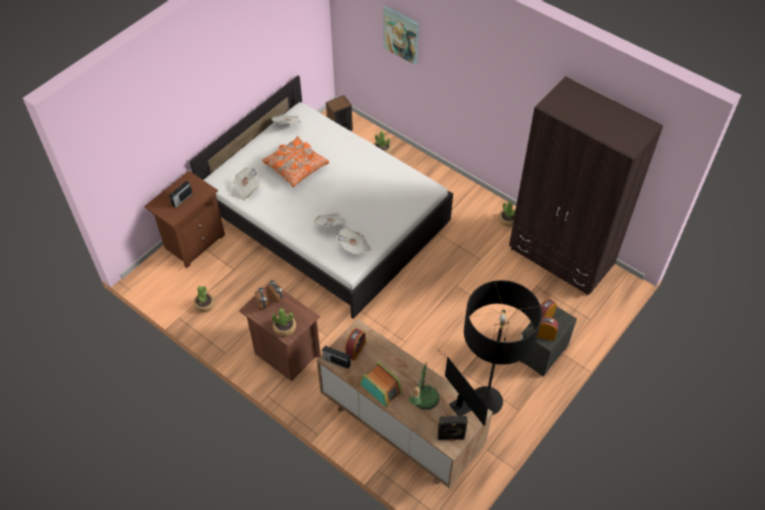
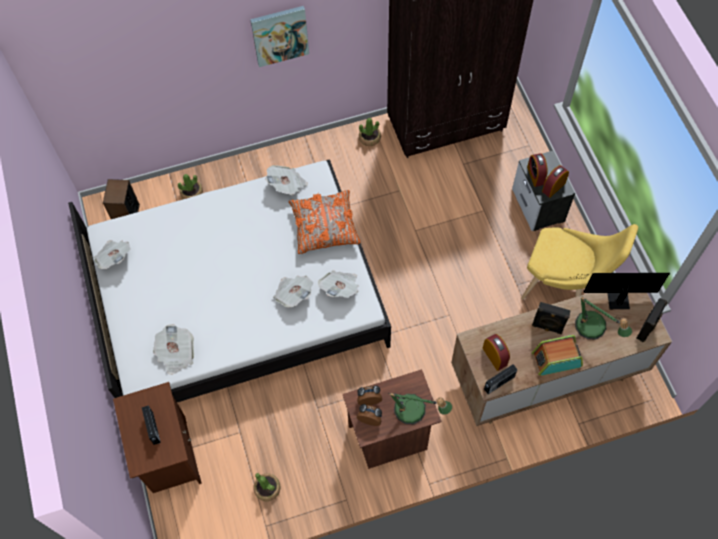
camera: 55 degrees left, 10 degrees up
(284, 328) = (415, 412): potted plant -> table lamp
(296, 168) = (186, 284): orange pillow -> orange pillow (324, 228)
(401, 34) = (154, 59): picture -> picture (280, 35)
(403, 370) = (547, 327): none -> black speaker
(409, 178) = (287, 185): none -> newspaper
(486, 403) = (562, 286): black floor lamp -> yellow chair

